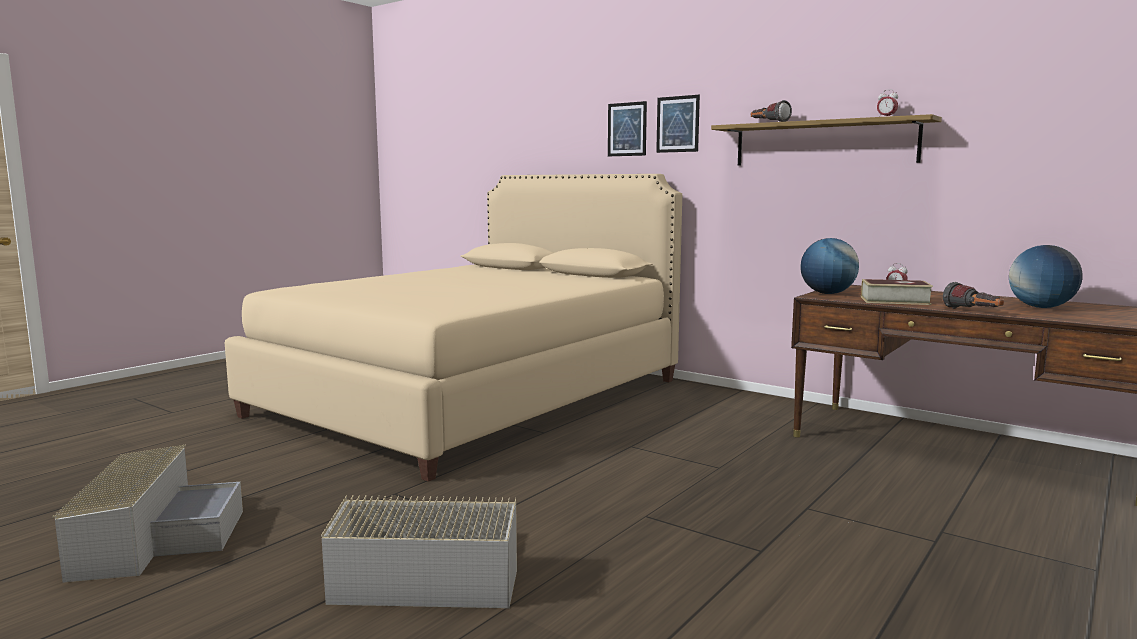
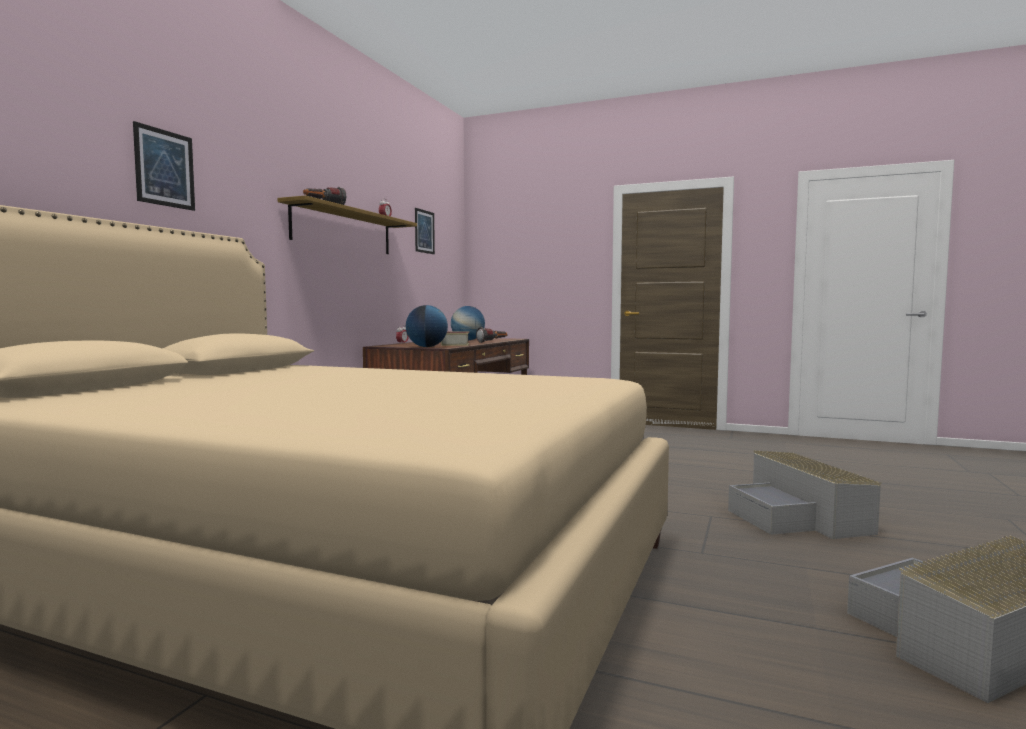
camera: 105 degrees left, 5 degrees down
(677, 124) = (230, 180): picture -> picture (424, 231)

